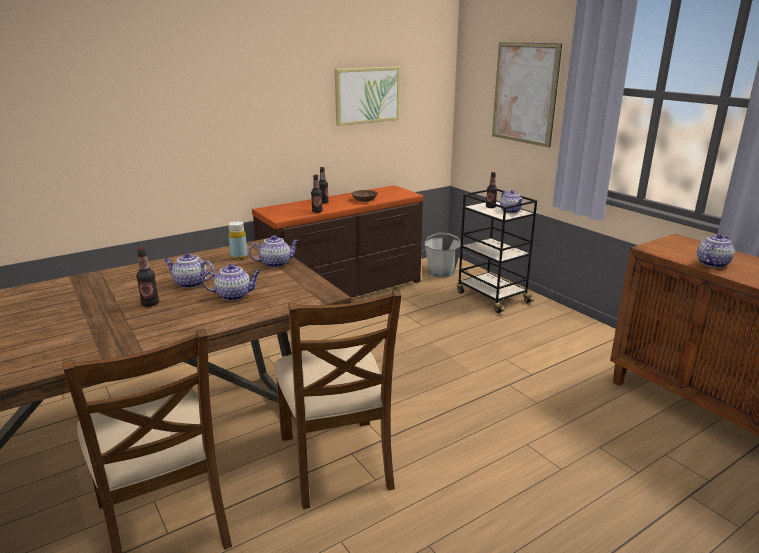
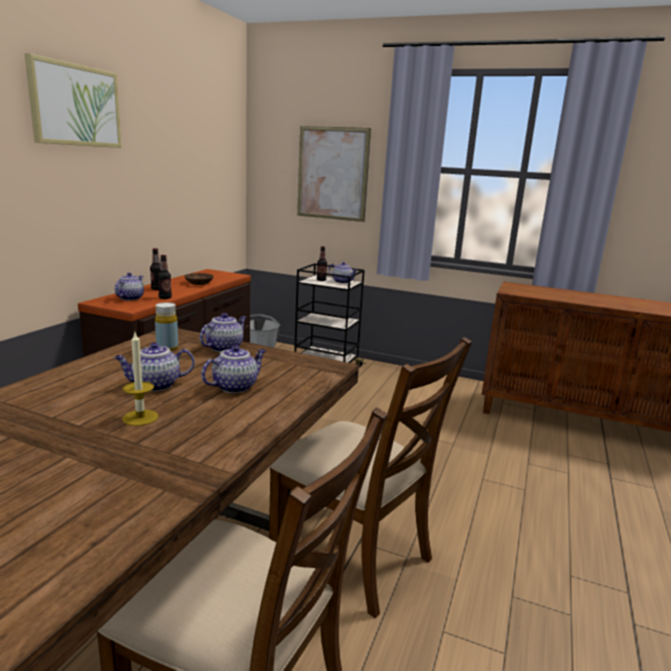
camera: 35 degrees left, 5 degrees down
(150, 304) = (140, 417): bottle -> candle
(367, 95) = (181, 171): picture -> picture (75, 105)
(712, 263) = (560, 297): teapot -> teapot (130, 298)

